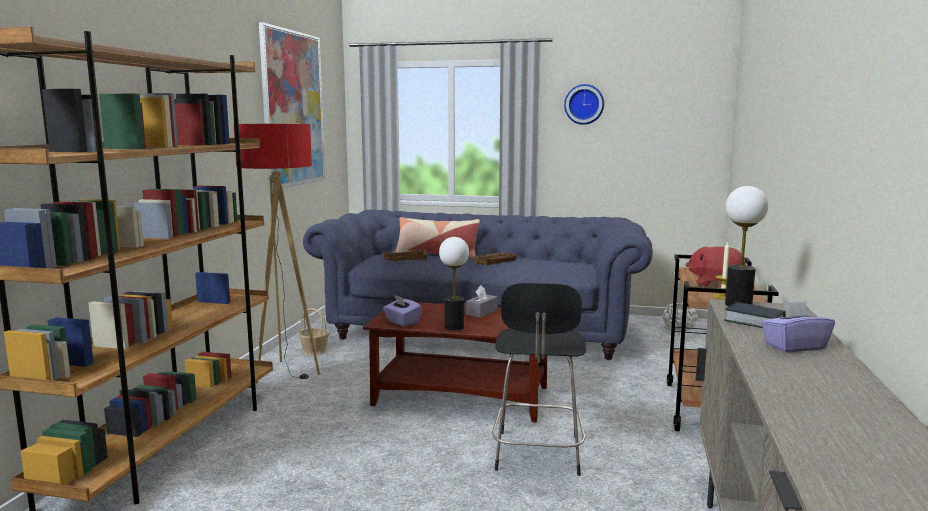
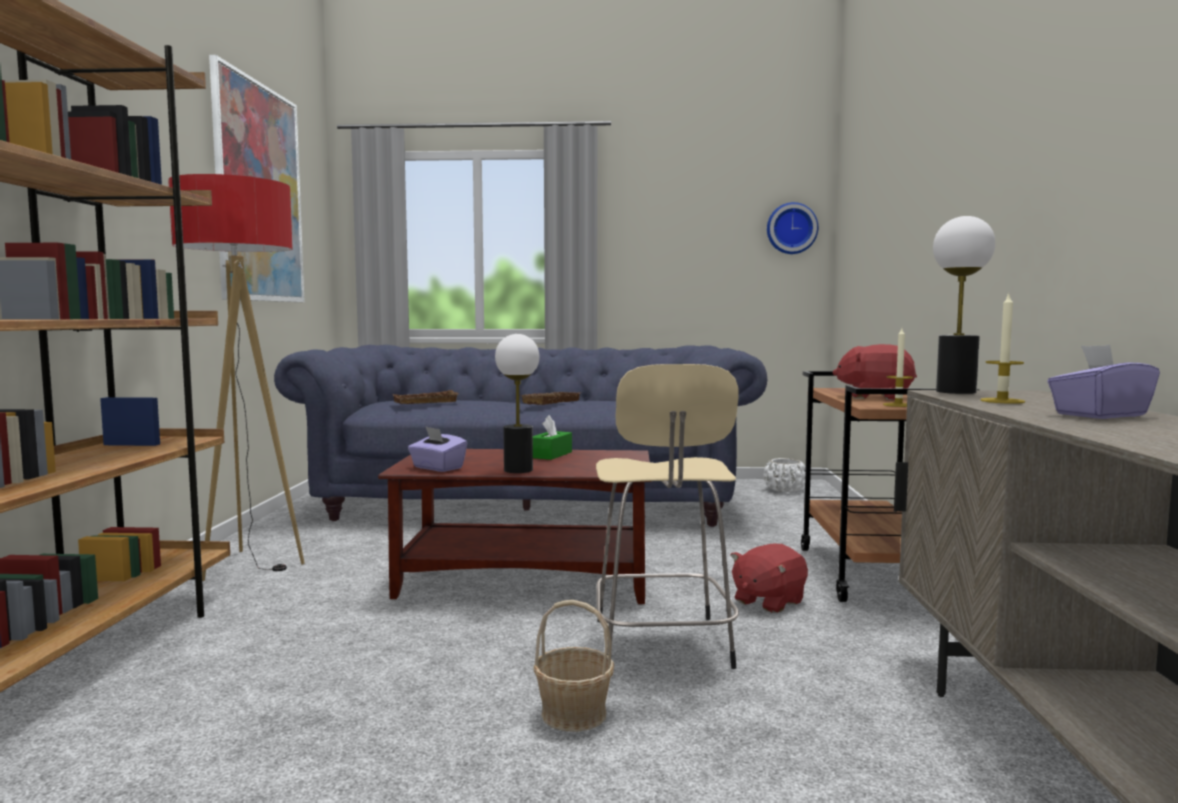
camera: 10 degrees left, 5 degrees down
(314, 351) = (293, 536): basket -> basket (573, 714)
(436, 254) = (467, 399): pillow -> none
(481, 312) = (551, 455): grey tissue box -> green tissue box
(537, 455) = (662, 646): black stool -> beige stool
(584, 104) = (652, 208): wall clock -> wall clock (791, 228)
(623, 426) = (768, 601): none -> red plush toy
(754, 322) = (1002, 401): book -> candle

